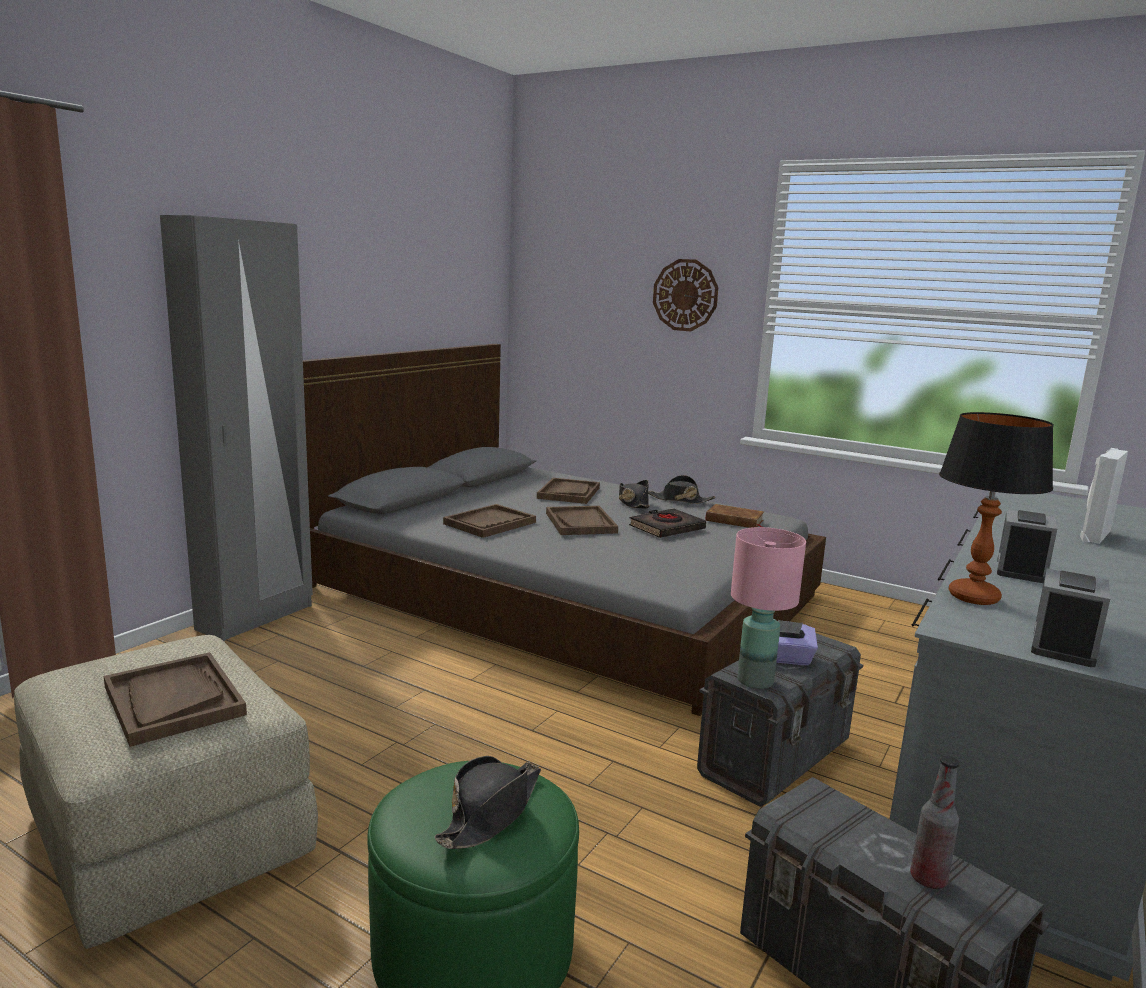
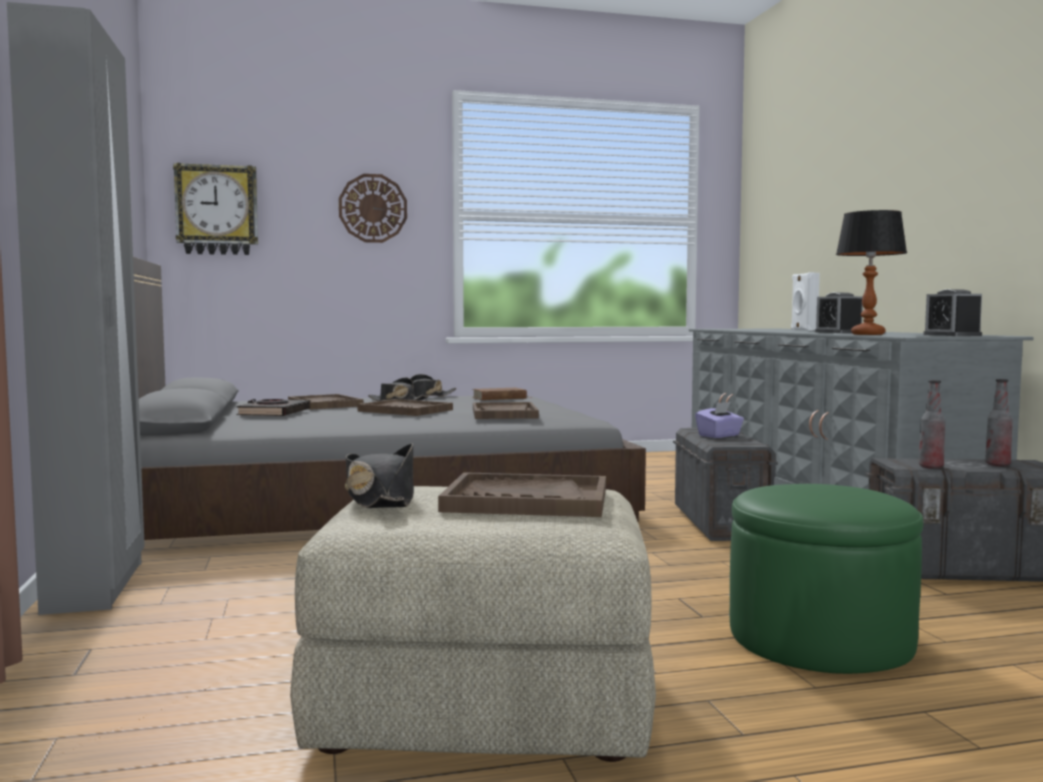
camera: 45 degrees left, 10 degrees down
(489, 523) = (331, 421): brown tray -> brown tray (504, 414)
(491, 812) = (836, 492): black hat -> black hat (381, 499)
(556, 293) = (217, 210): none -> wall clock
(666, 528) = (471, 405): black book -> black book (273, 413)
(755, 680) = (737, 443): pink table lamp -> none
(815, 831) = (931, 467): none -> bottle

